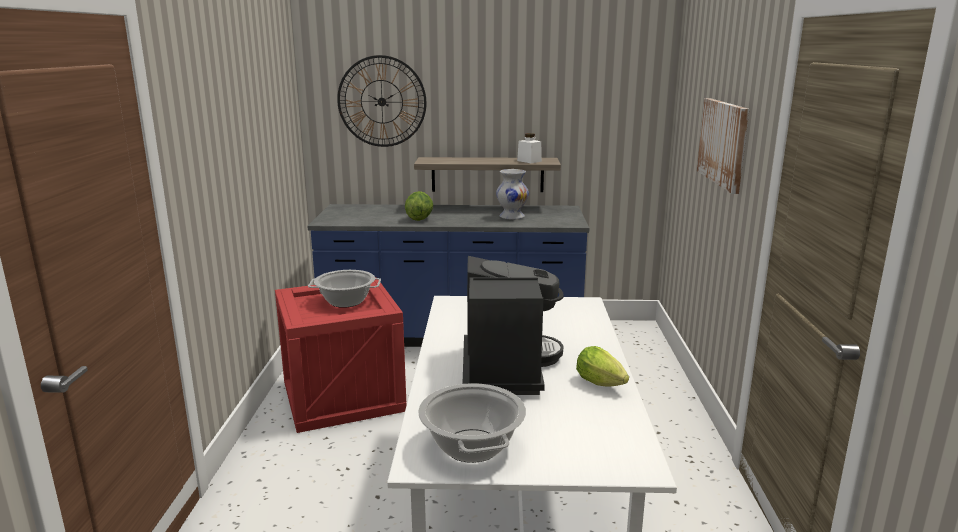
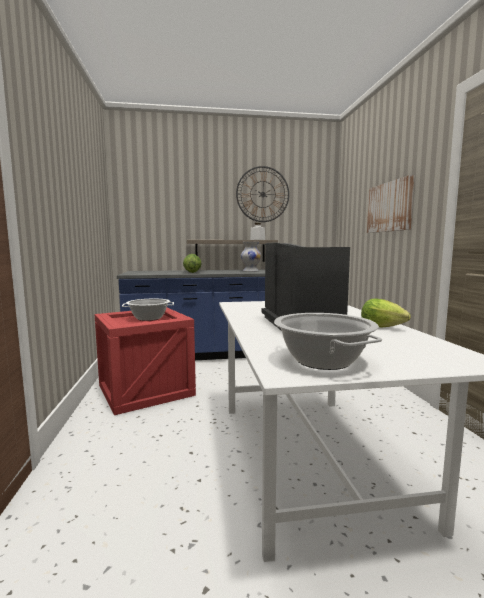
camera: 10 degrees left, 10 degrees down
(382, 101) = (163, 205): wall clock -> wall clock (262, 194)

